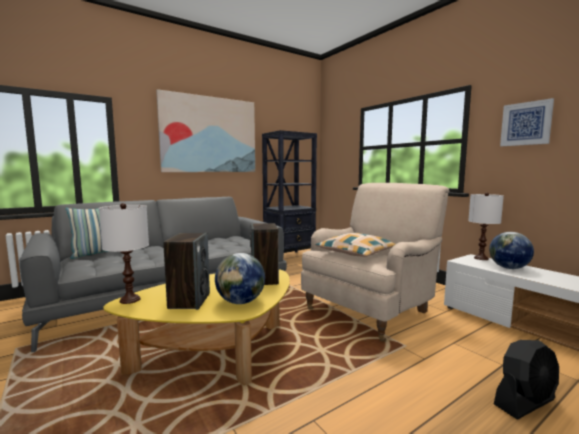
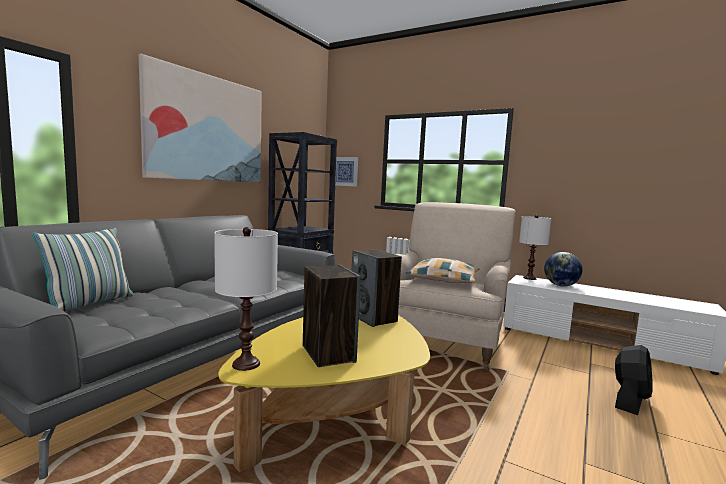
camera: 25 degrees left, 0 degrees up
(240, 302) = (389, 346): globe -> none
(526, 123) = (565, 152): picture -> picture (345, 171)

